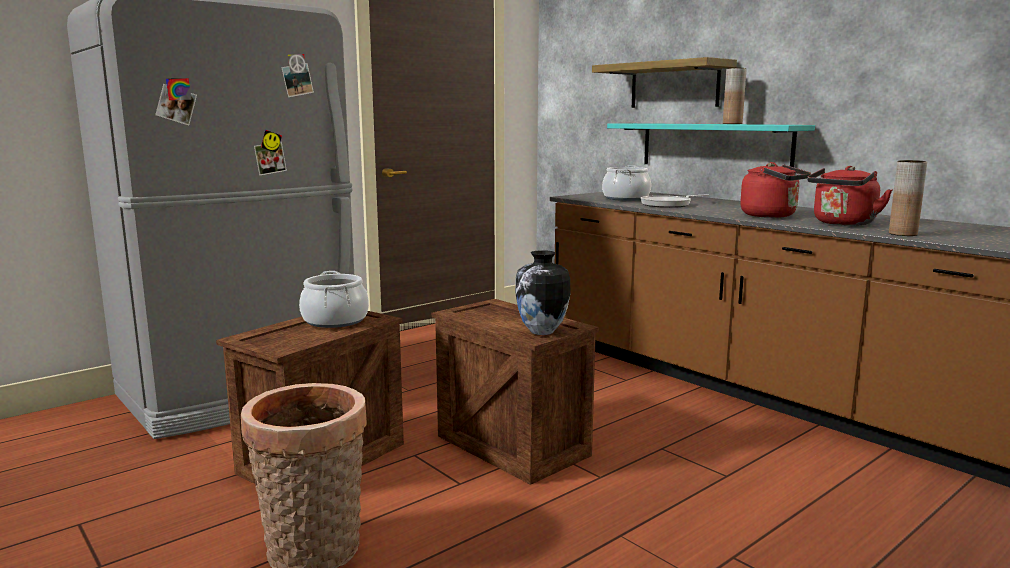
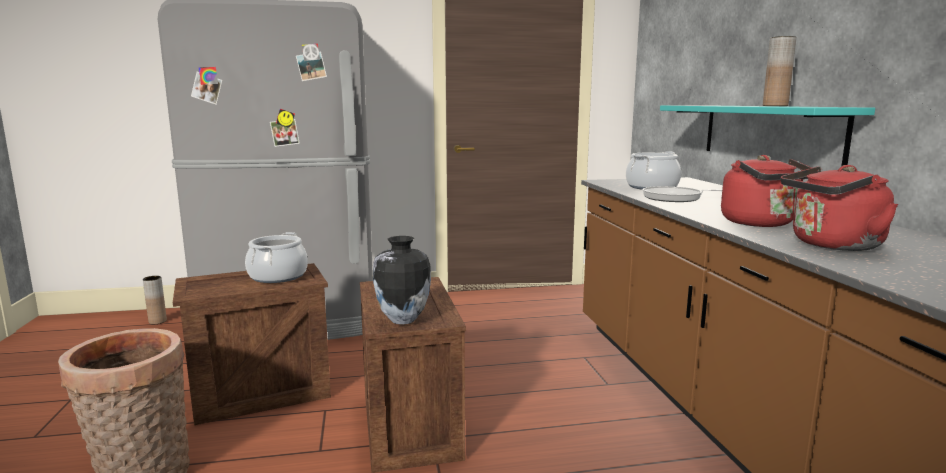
camera: 30 degrees right, 0 degrees up
(674, 85) = (737, 62): shelf -> none
(903, 234) = (882, 273): brown vase -> brown vase (157, 321)

